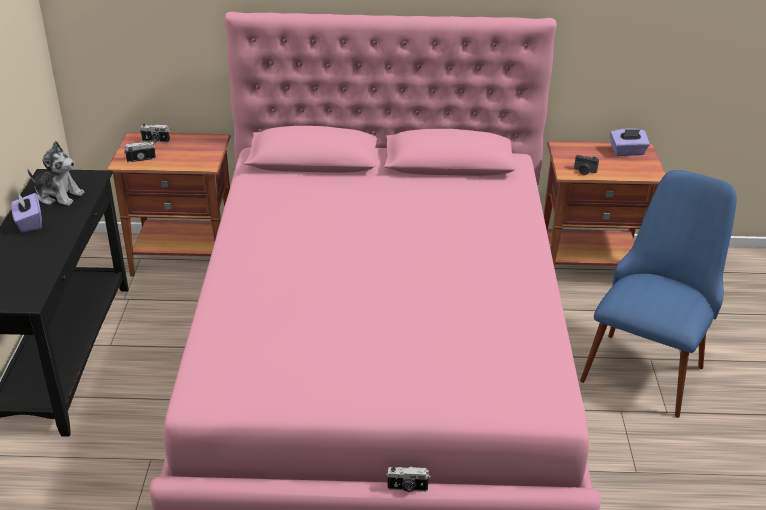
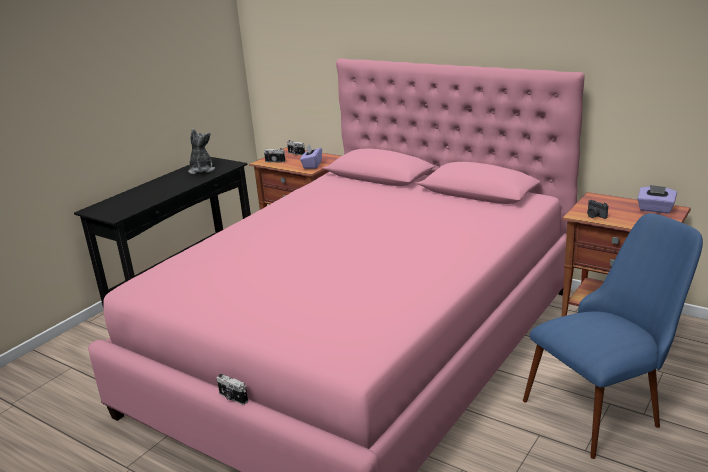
camera: 35 degrees right, 10 degrees down
(29, 223) = (168, 180): purple tissue box -> purple tissue box (312, 165)
(59, 195) = (201, 170): plush toy -> plush toy turned 150 degrees counterclockwise

